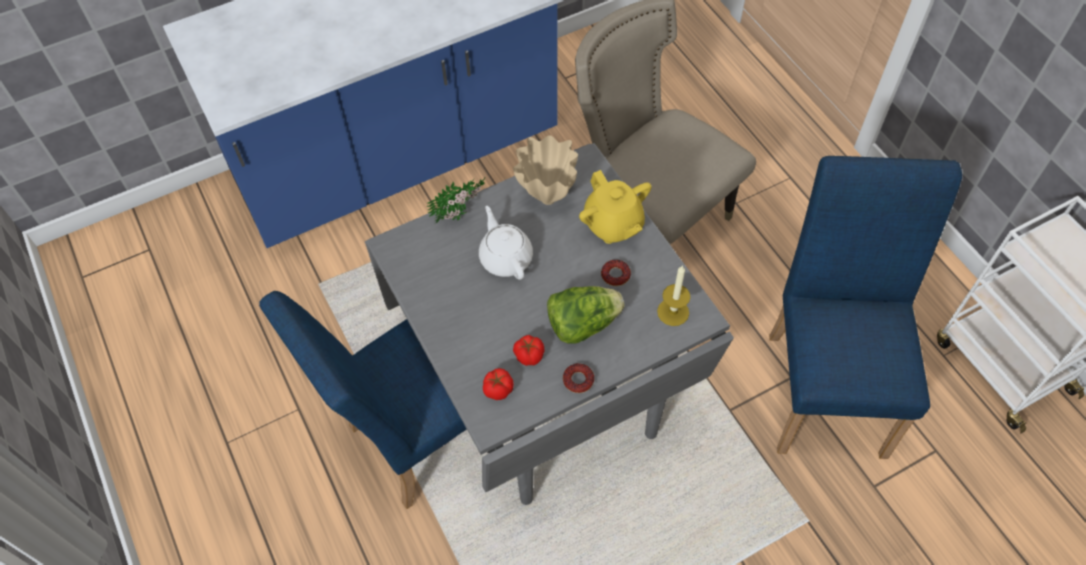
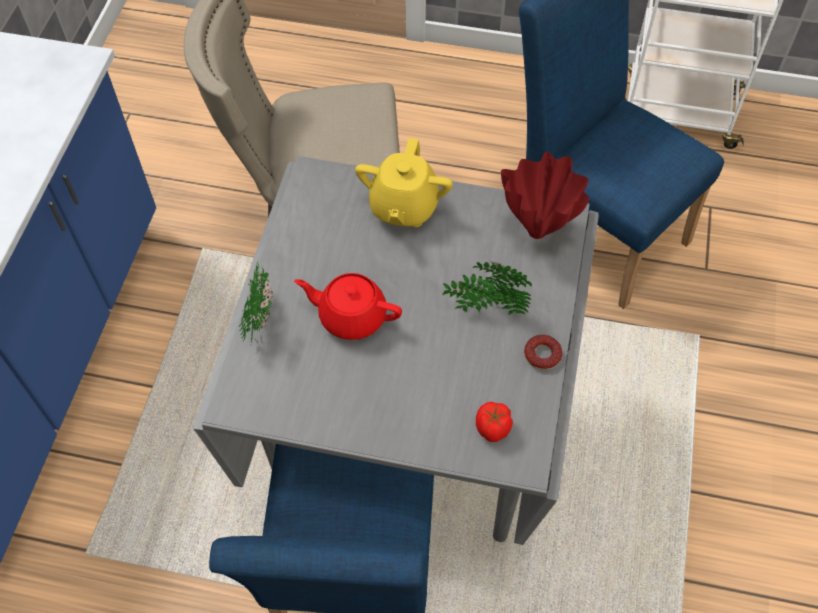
camera: 50 degrees left, 0 degrees up
(506, 258) = (351, 316): white teapot -> red teapot
(528, 356) = (479, 376): tomato -> none
(547, 198) = (319, 234): beige vase -> none
(582, 324) = (486, 308): lettuce -> potted plant
(613, 225) = (403, 207): yellow teapot -> yellow teapot turned 90 degrees clockwise
(615, 275) = (459, 245): donut -> none
(673, 312) = (538, 232): candle -> red vase

